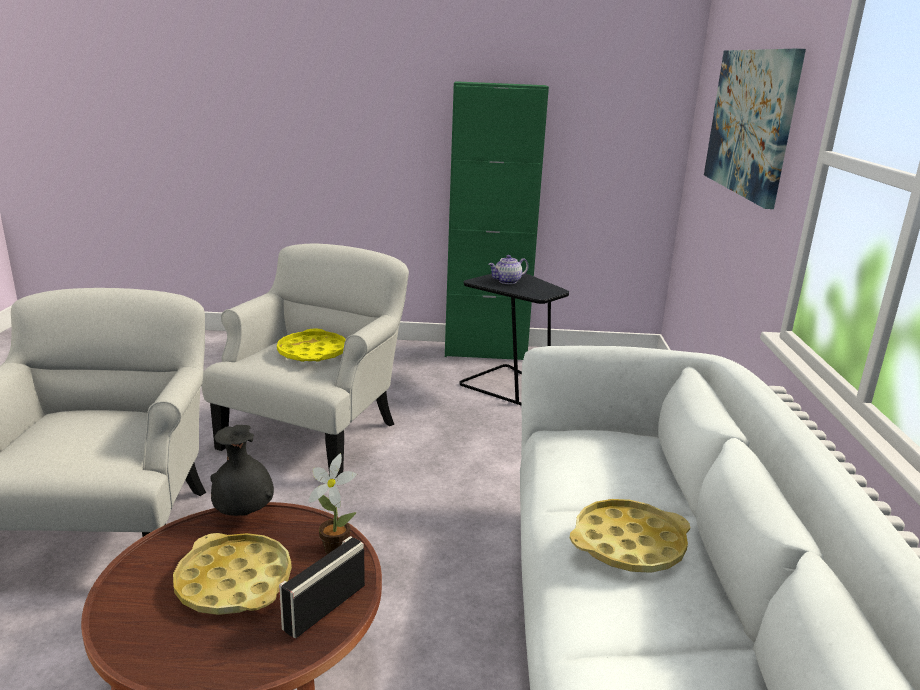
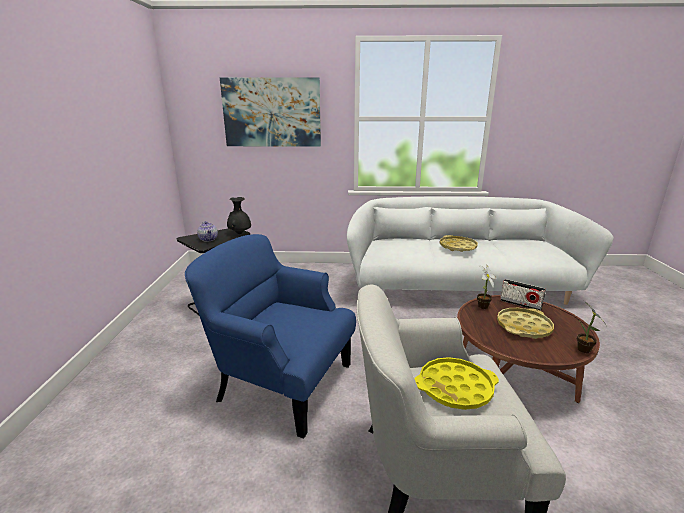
camera: 90 degrees left, 0 degrees up
(105, 634) = (584, 351): none -> potted plant
(244, 513) = (475, 331): black vase -> black vase (240, 233)
(312, 353) = (286, 318): yellow tray -> yellow tray (455, 388)
(315, 434) = (281, 382): white armchair -> blue armchair
(485, 352) = (155, 313): green cabinet -> none

